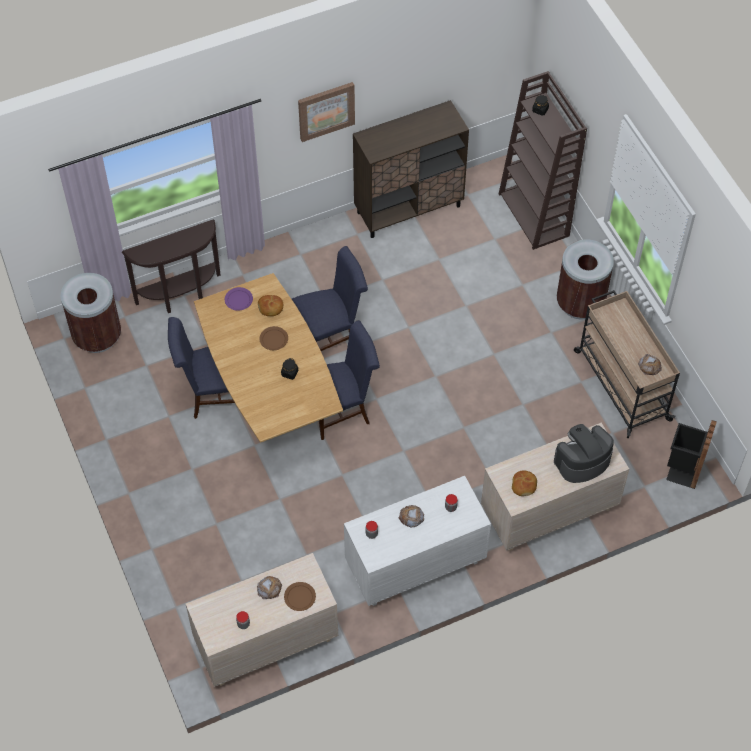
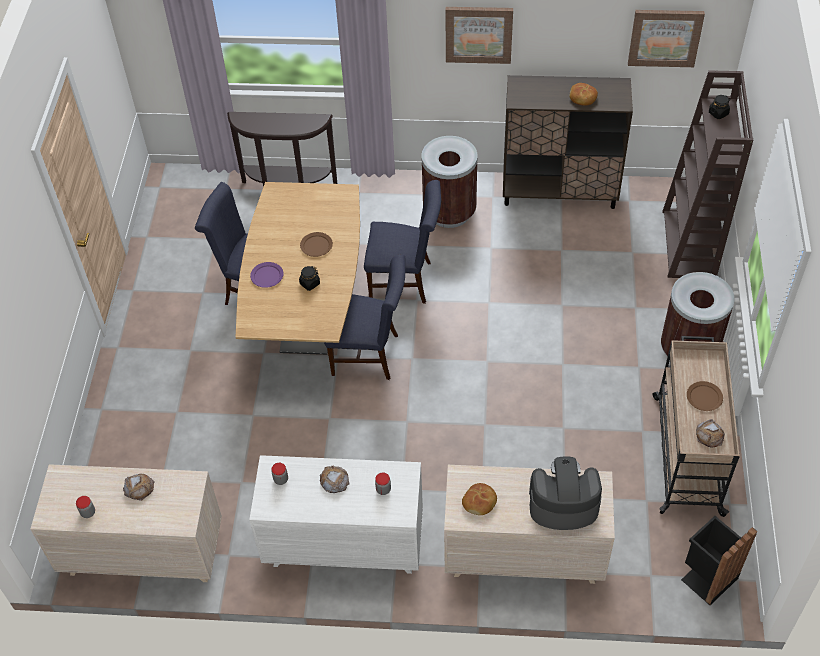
camera: 30 degrees right, 5 degrees down
(97, 336) = (189, 196): brown trash can -> brown trash can (449, 212)
(238, 299) = (308, 196): purple plate -> purple plate (267, 276)
(270, 308) = (333, 215): bread -> bread (582, 98)
(300, 597) = (163, 511): brown plate -> brown plate (704, 397)
(473, 61) = (665, 37): none -> picture

